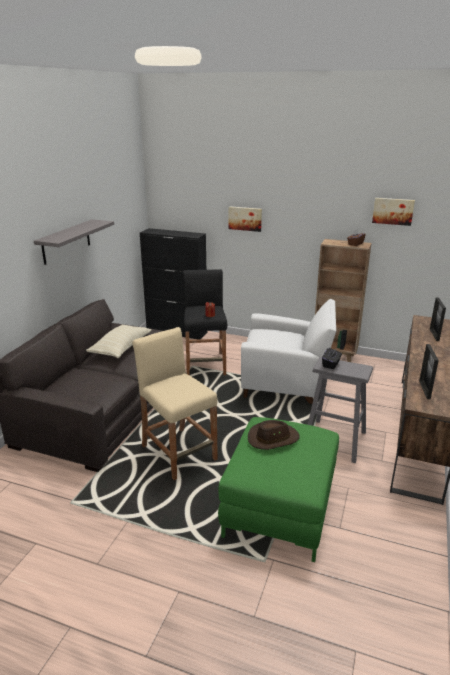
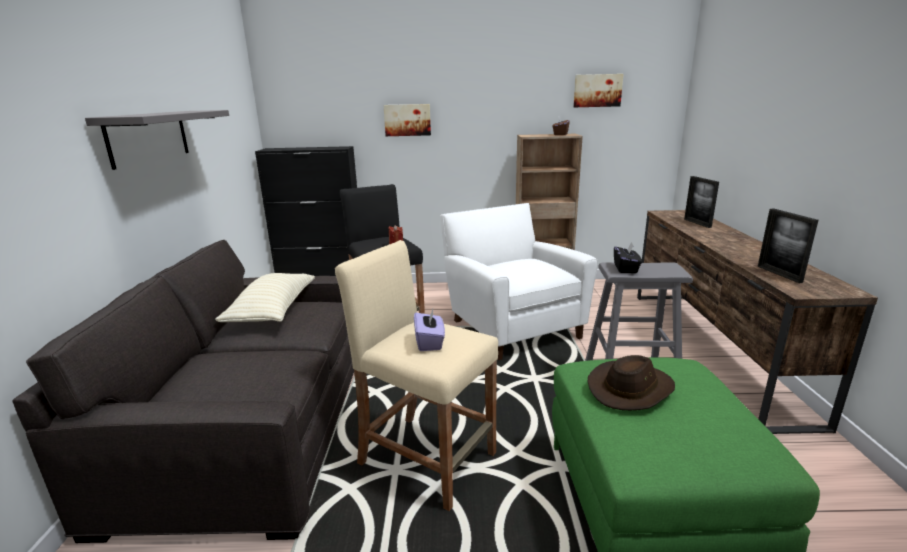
camera: 20 degrees left, 5 degrees down
(176, 389) = (429, 342): none -> purple tissue box
(286, 384) = (511, 326): white armchair -> white armchair turned 105 degrees counterclockwise

